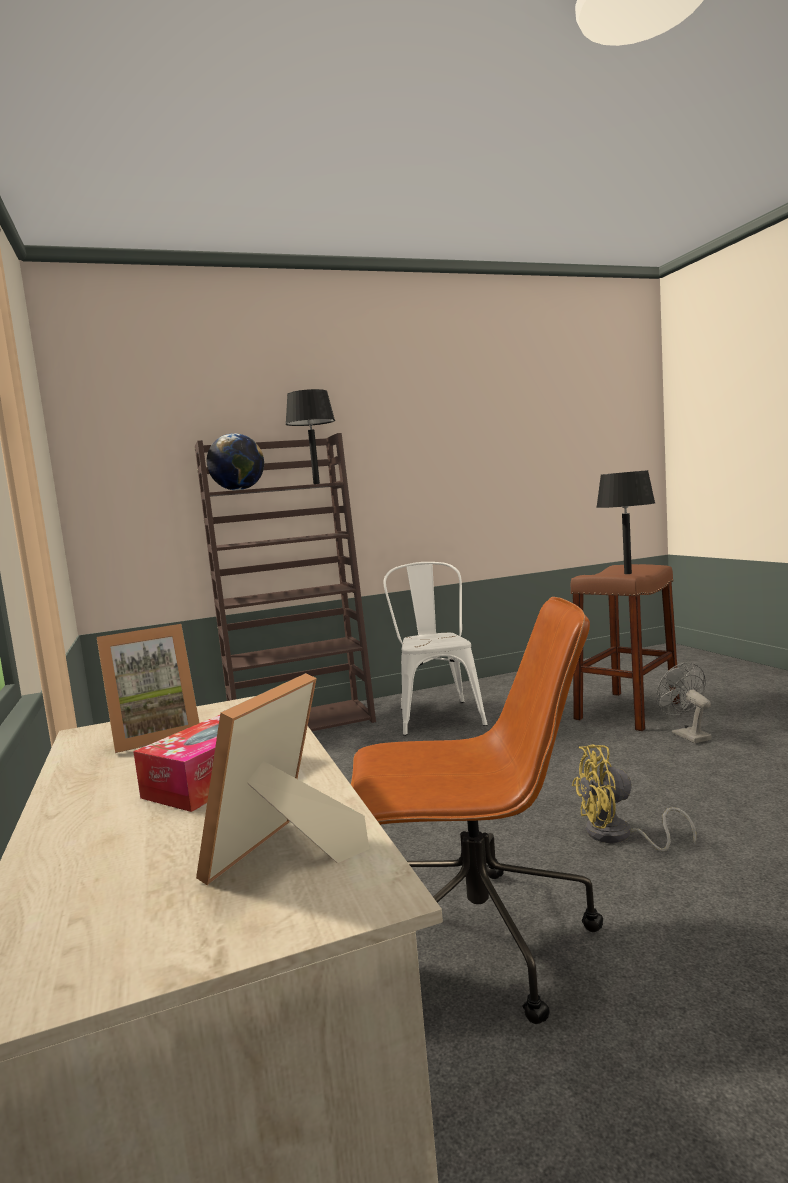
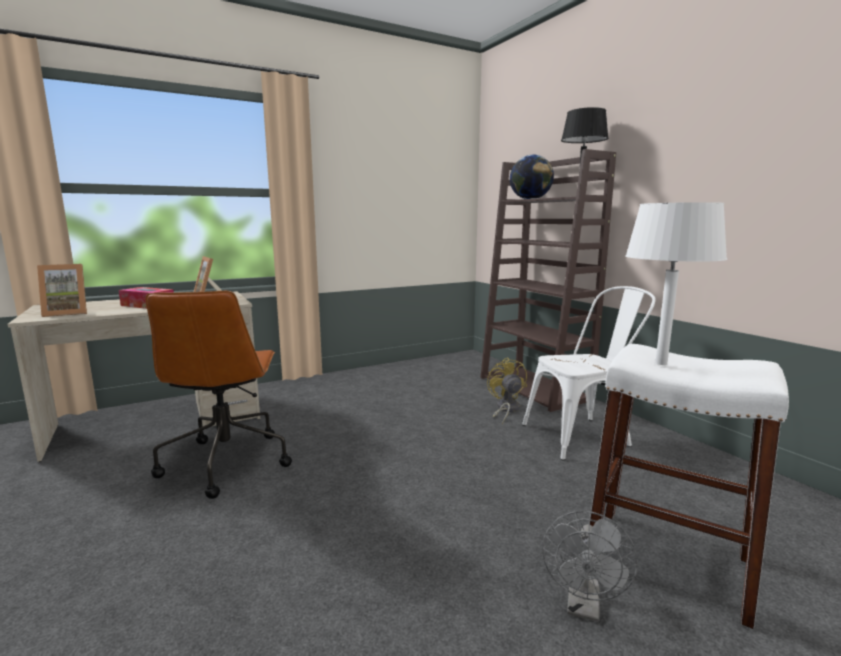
camera: 80 degrees right, 5 degrees up
(283, 858) = (67, 313): picture frame -> picture frame turned 135 degrees clockwise
(618, 836) = (320, 518): yellow fan -> yellow fan (506, 409)
(627, 711) = (667, 561): brown stool -> white stool
(628, 573) = (661, 363): black table lamp -> white table lamp
(686, 735) = (584, 607): grey fan -> grey fan turned 135 degrees clockwise

